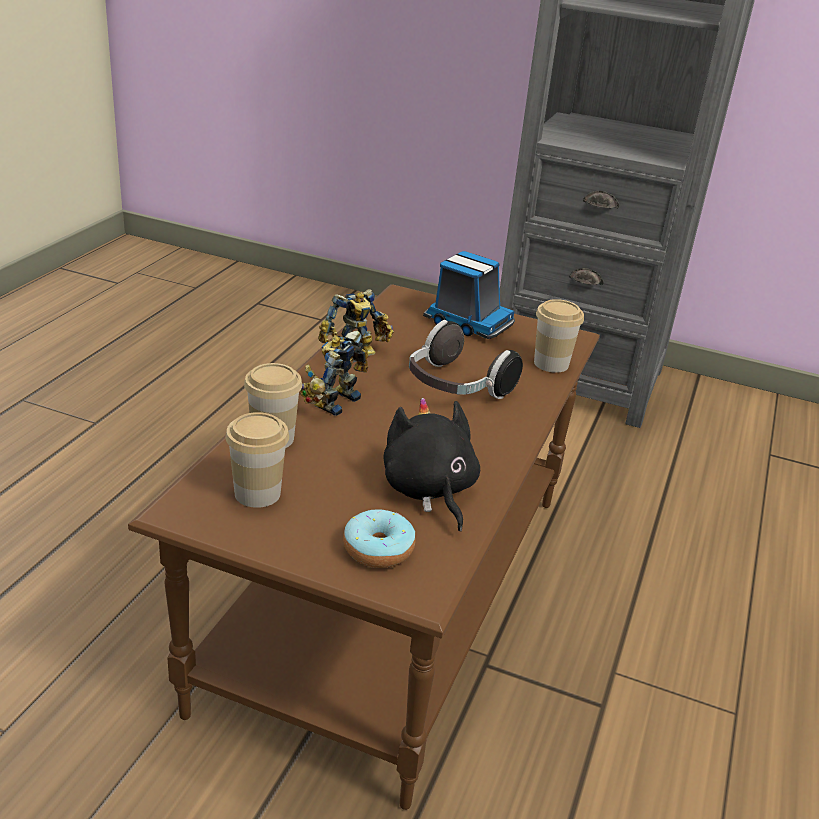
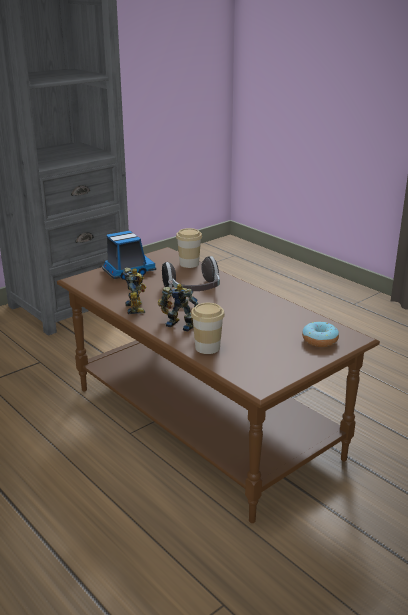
camera: 60 degrees left, 5 degrees down
(257, 493) = (257, 361): cup -> none
(333, 401) = (181, 324): toy robot -> toy robot turned 150 degrees clockwise
(429, 491) = (280, 318): black plush toy -> none

